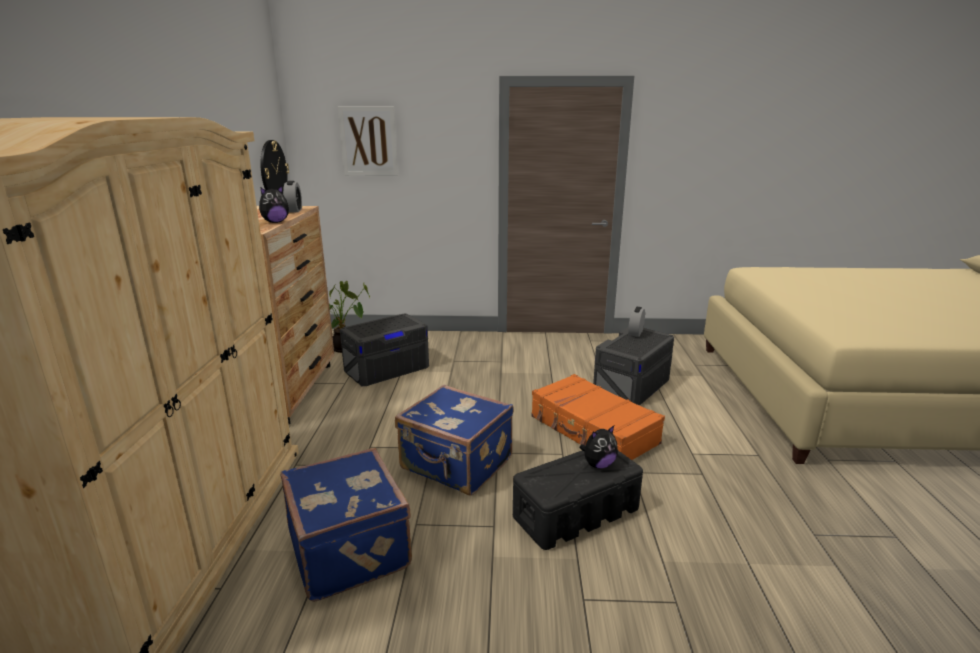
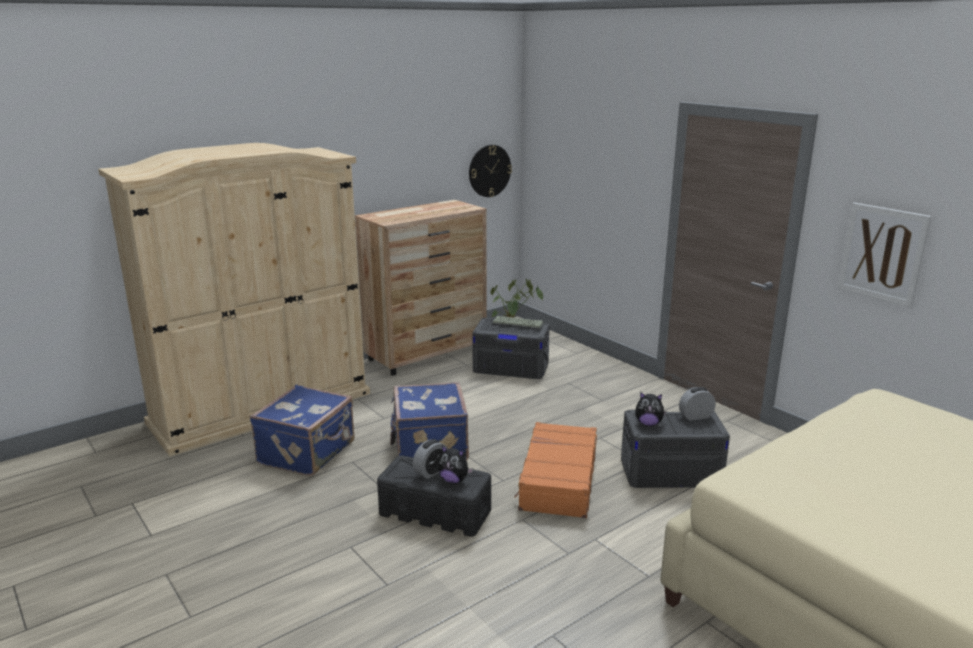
camera: 50 degrees right, 0 degrees up
(275, 222) = (416, 218): plush toy -> plush toy (648, 423)
(294, 210) = (458, 209): alarm clock -> alarm clock (431, 471)
(368, 141) = (572, 153): picture -> picture (882, 253)
(384, 321) = (518, 324): none -> keyboard

